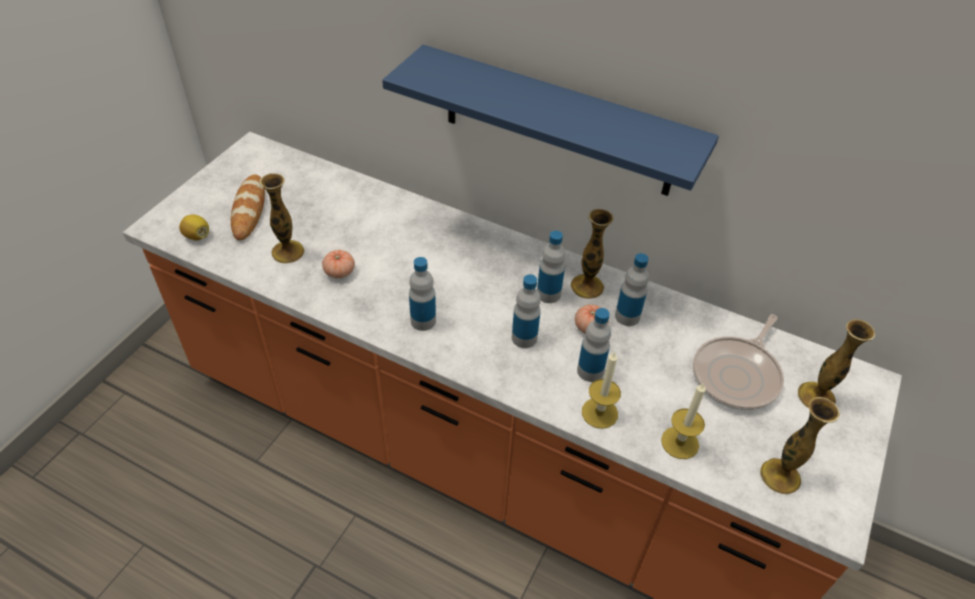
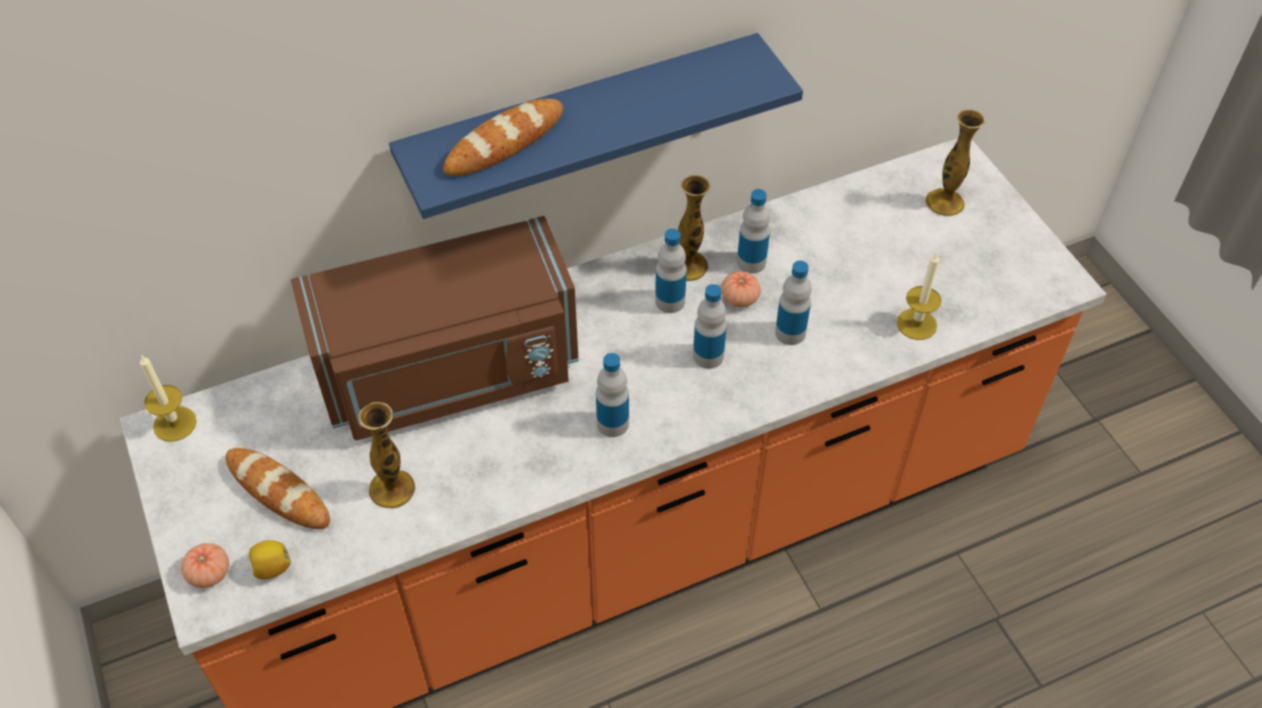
camera: 50 degrees left, 5 degrees up
(339, 272) = (472, 457): tomato -> tomato (209, 573)
(391, 228) = (450, 373): none -> brown microwave
(473, 82) = (505, 143): none -> bread
(599, 413) = (841, 357): candle -> candle (174, 424)
(738, 375) = (881, 234): frying pan -> none
(780, 476) = (998, 283): vase -> none

